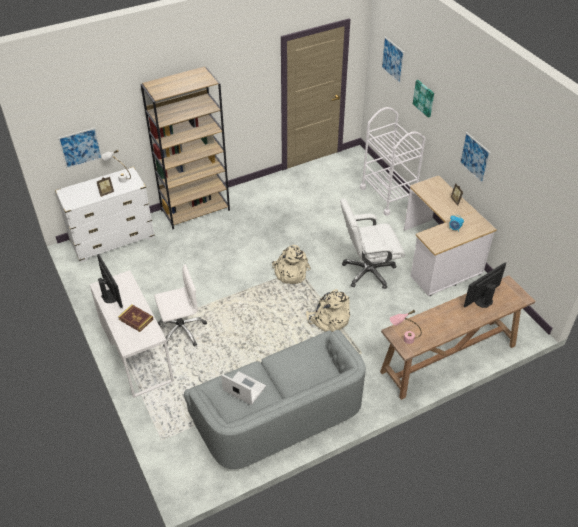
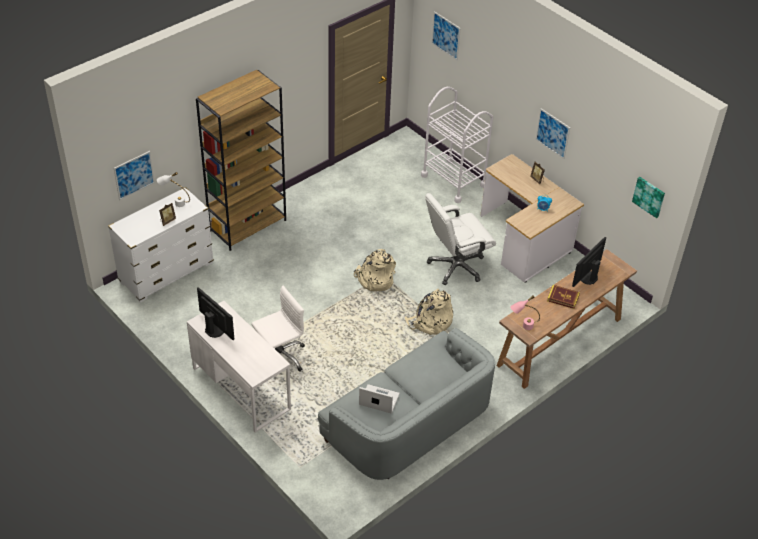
camera: 15 degrees left, 0 degrees up
(136, 319) = (251, 349): book -> book (563, 298)
(424, 98) = (488, 75): picture -> picture (649, 196)

